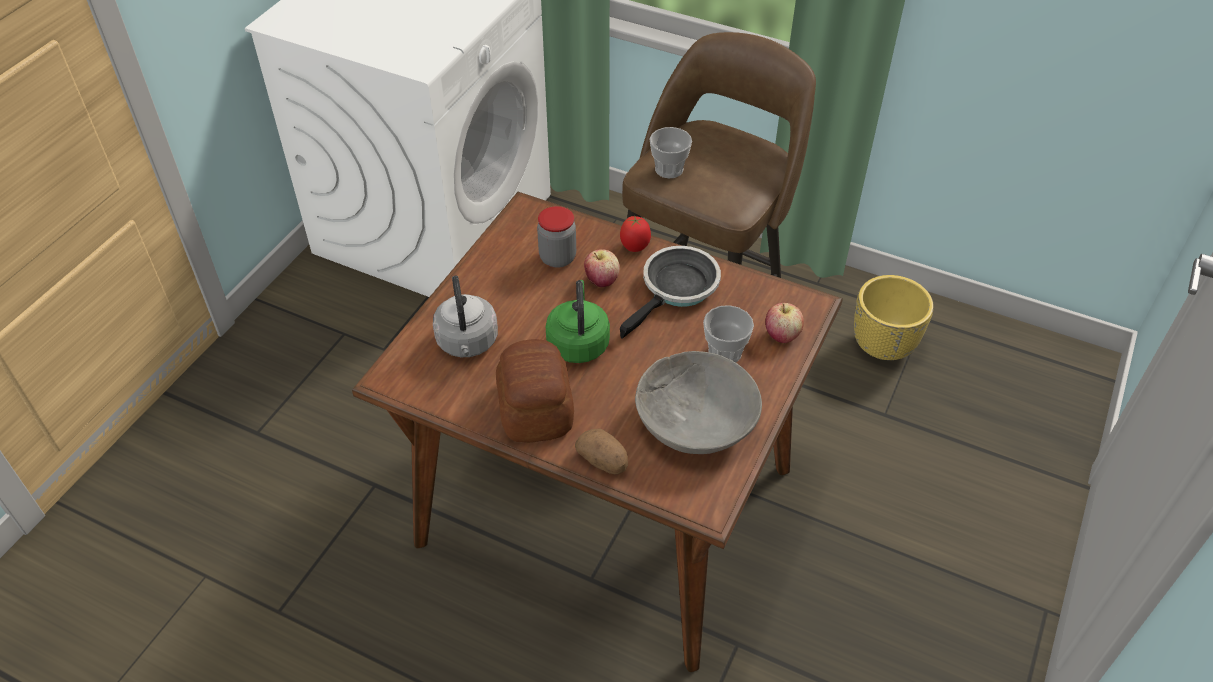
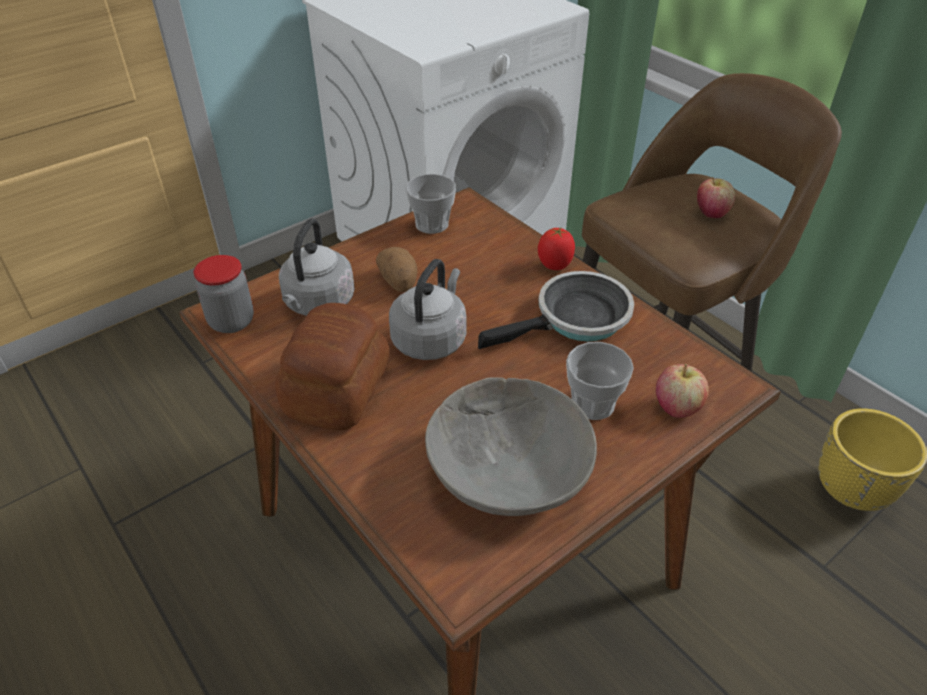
camera: 25 degrees right, 5 degrees down
(557, 258) = (466, 253): jar -> jar (231, 321)
(578, 342) = (431, 339): green kettle -> grey kettle
(602, 281) = (498, 287): apple -> apple (711, 213)
(603, 461) = (370, 476): potato -> potato (399, 282)
(669, 169) = (638, 206): cup -> cup (431, 224)

